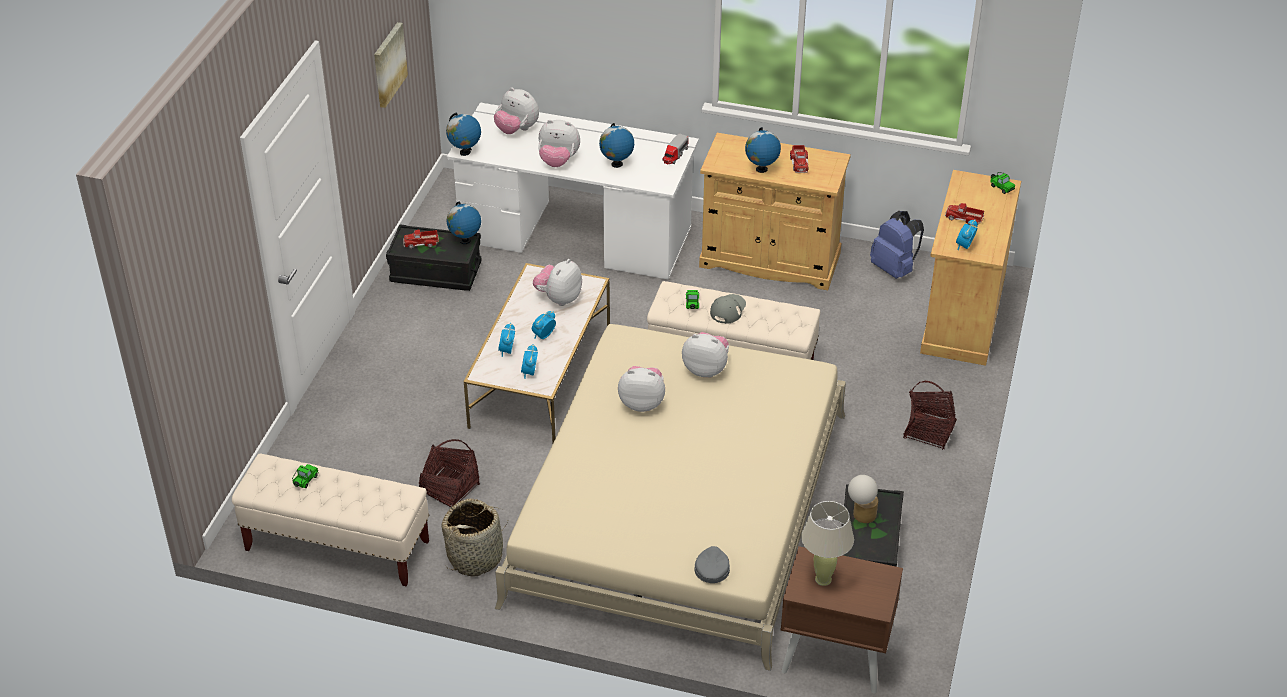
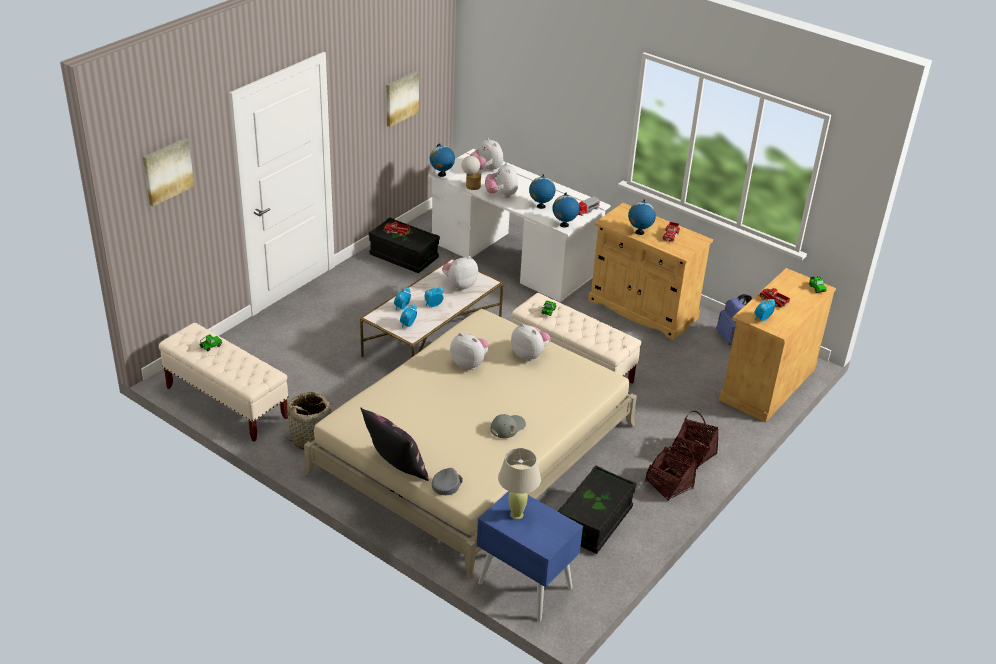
camera: 20 degrees right, 5 degrees down
(199, 269) = (167, 171): none -> picture
(450, 489) = (324, 390): basket -> basket (669, 485)
(465, 241) = (426, 238): globe -> globe (564, 225)
(558, 161) = (501, 195): plush toy -> plush toy turned 45 degrees clockwise
(641, 566) = (396, 467): none -> pillow
(728, 310) = (571, 322): grey cap -> grey cap (507, 427)
(834, 656) = (524, 585): brown nightstand -> blue nightstand
(861, 515) = (594, 489): table lamp -> table lamp (471, 185)

